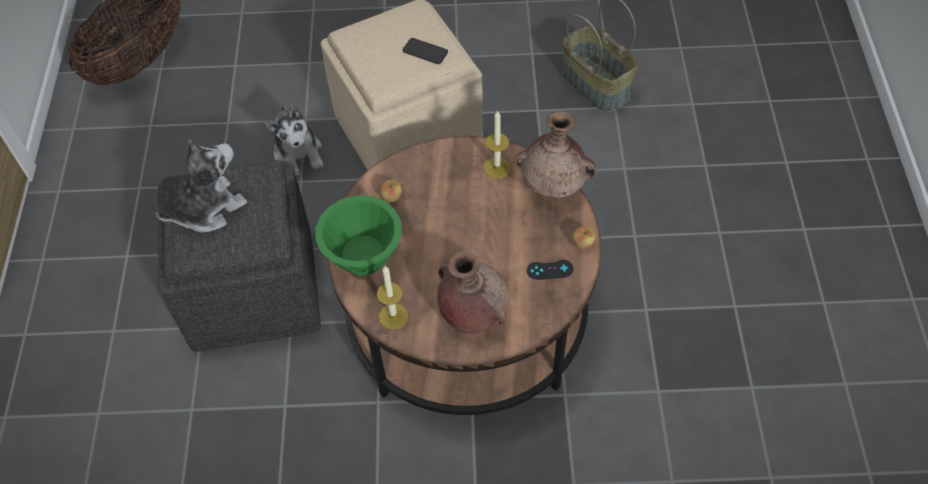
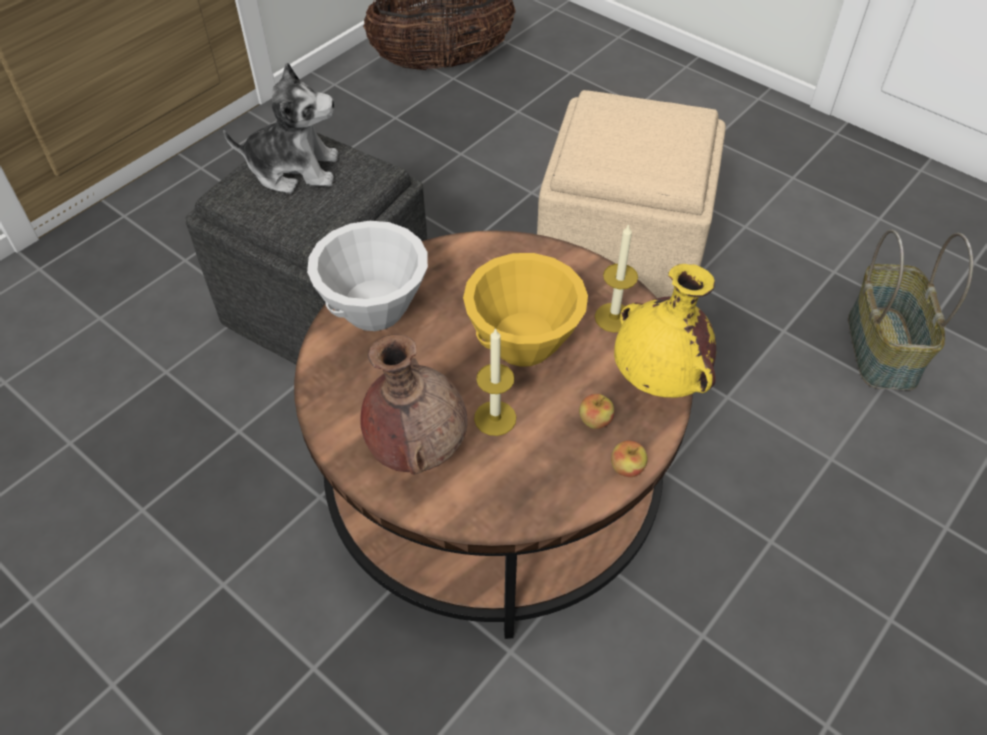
camera: 40 degrees right, 5 degrees down
(299, 153) = (494, 217): plush toy -> none
(363, 258) = (374, 309): green bowl -> white bowl
(391, 197) = (469, 271): apple -> apple (595, 421)
(393, 316) = (336, 387): candle -> candle (495, 418)
(425, 51) = (661, 158): phone -> none
(465, 217) = (522, 343): none -> yellow bowl
(550, 270) = (554, 467): black game controller -> none
(553, 186) = (659, 381): brown vase -> yellow vase

